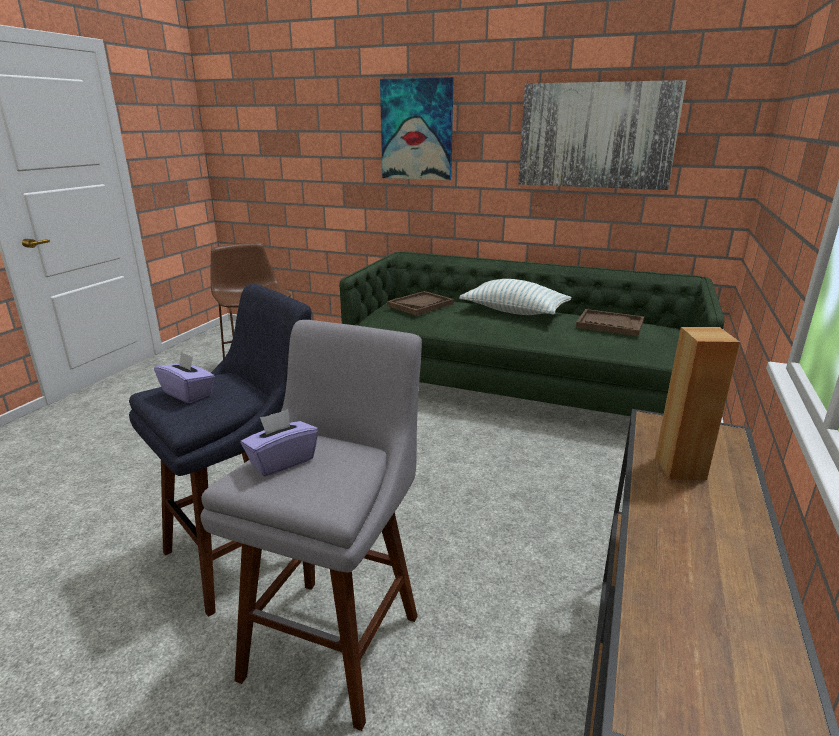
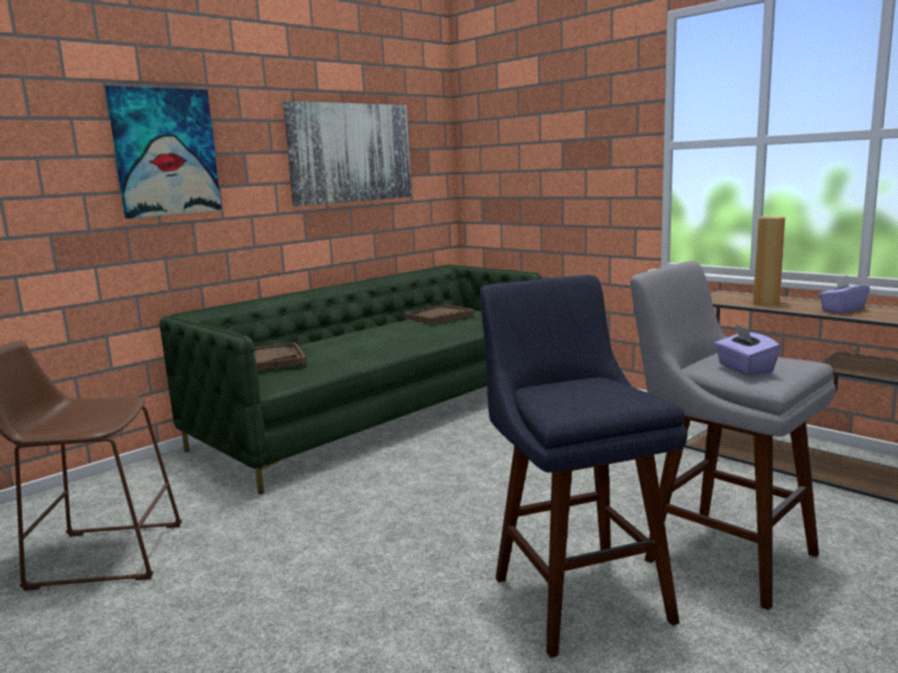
camera: 65 degrees left, 10 degrees down
(188, 393) = (581, 397): purple tissue box -> purple tissue box (842, 310)
(514, 312) = (360, 334): pillow -> none

